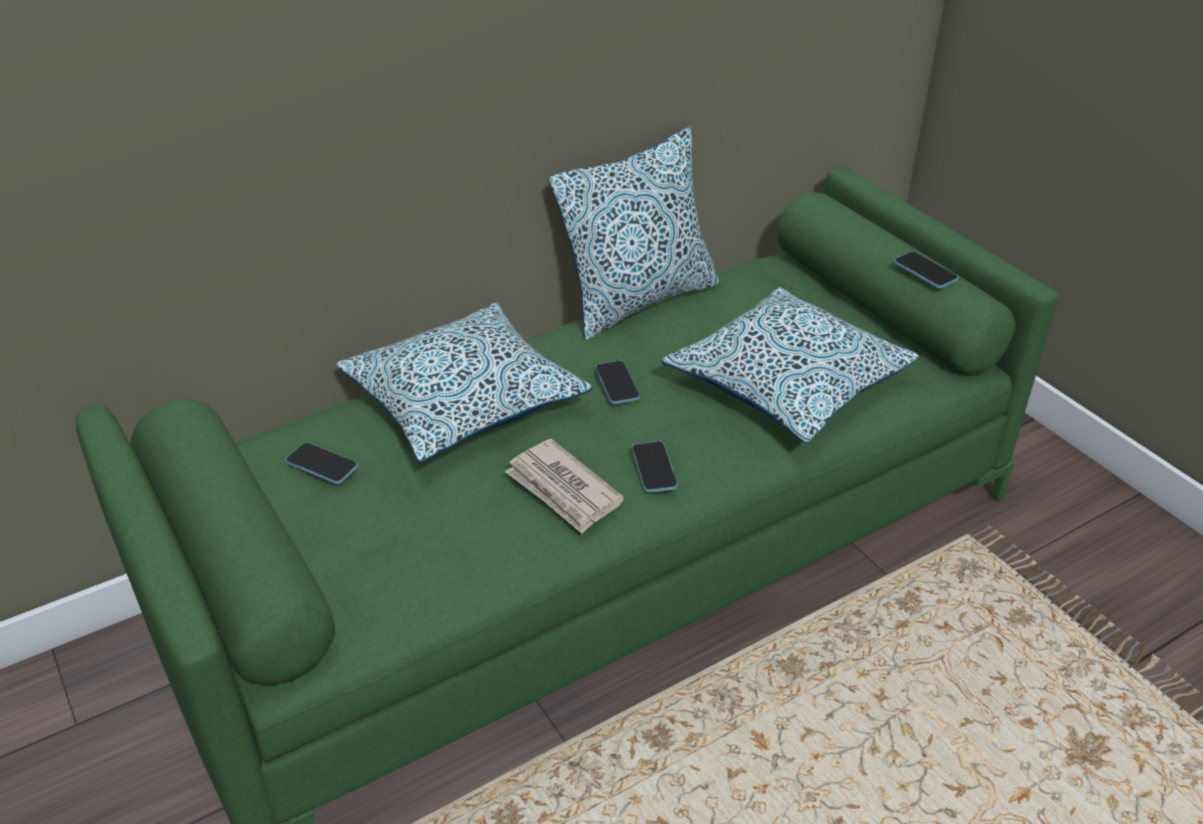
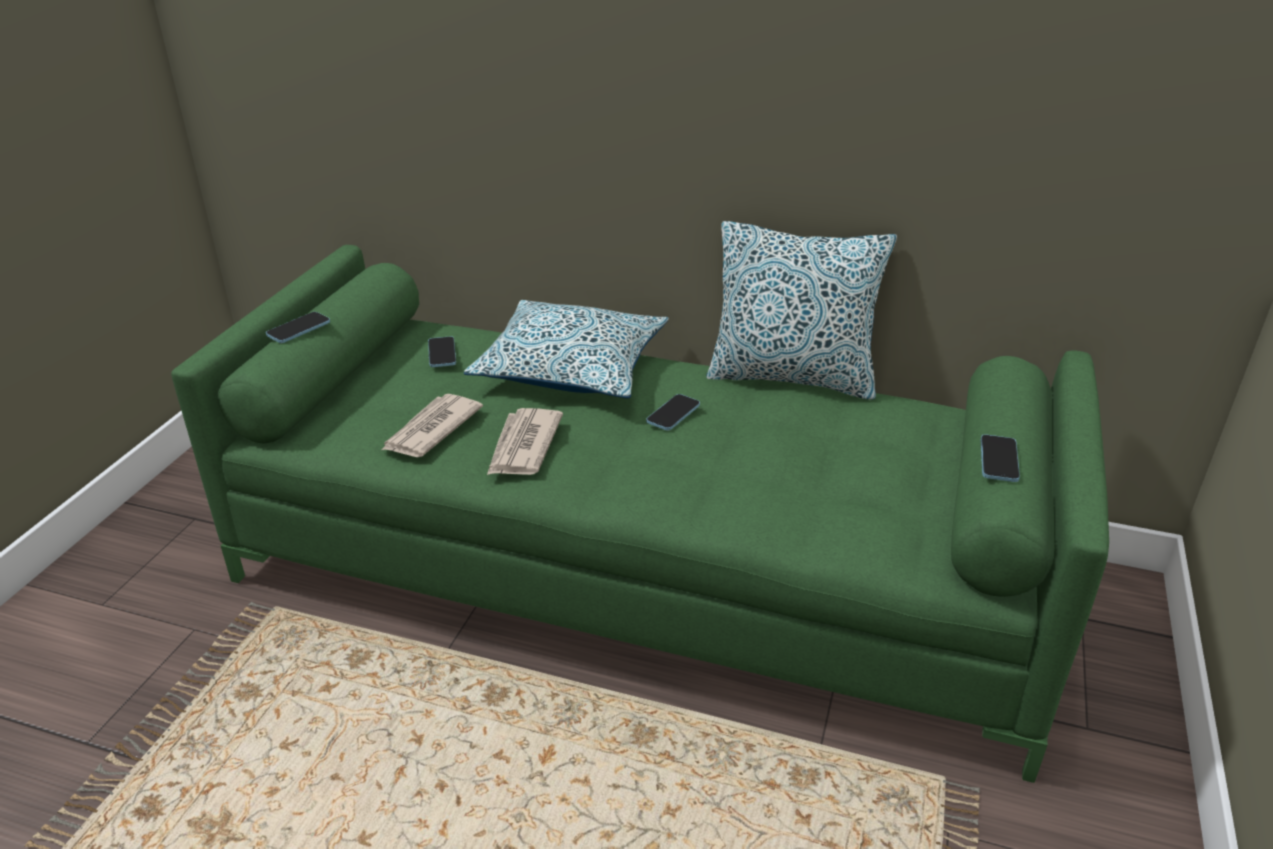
camera: 50 degrees right, 5 degrees down
(457, 535) = (431, 429): none -> newspaper
(654, 468) = (595, 472): phone -> phone (298, 329)
(788, 383) = (796, 490): pillow -> none

